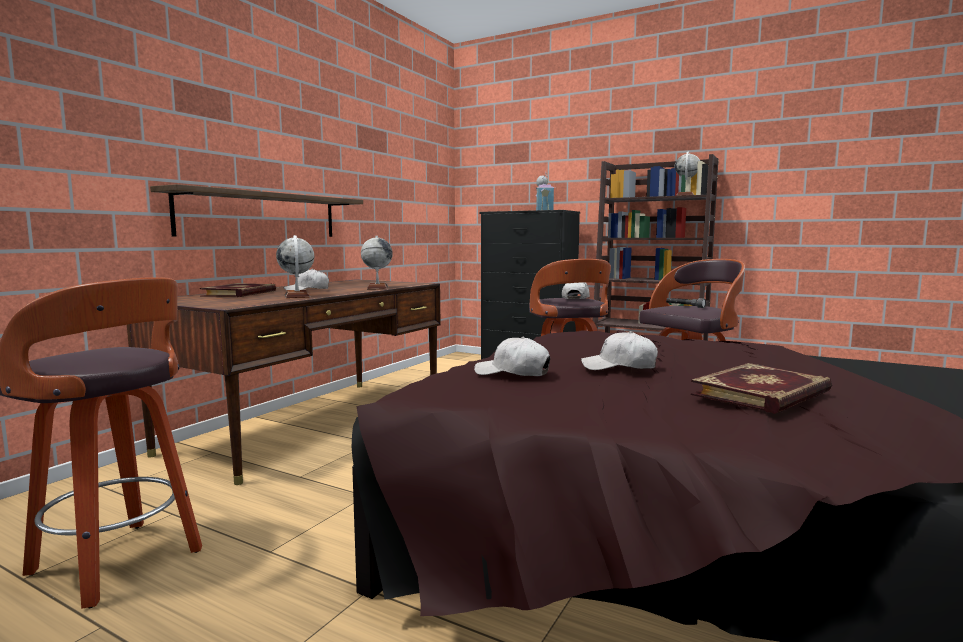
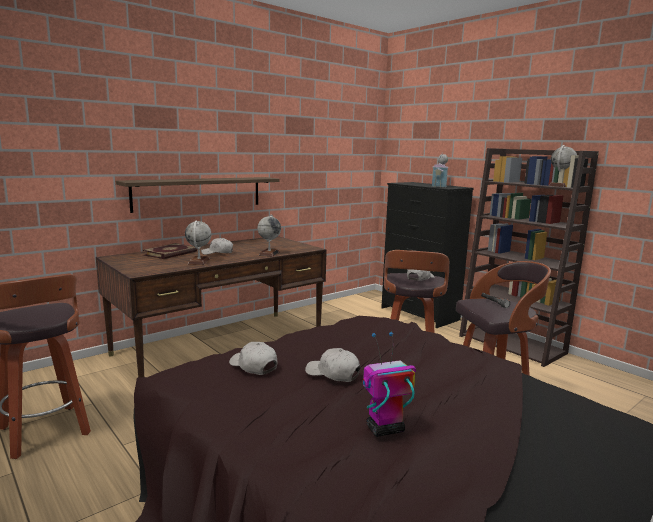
camera: 20 degrees right, 5 degrees up
(763, 393) = (384, 429): book -> toy robot

